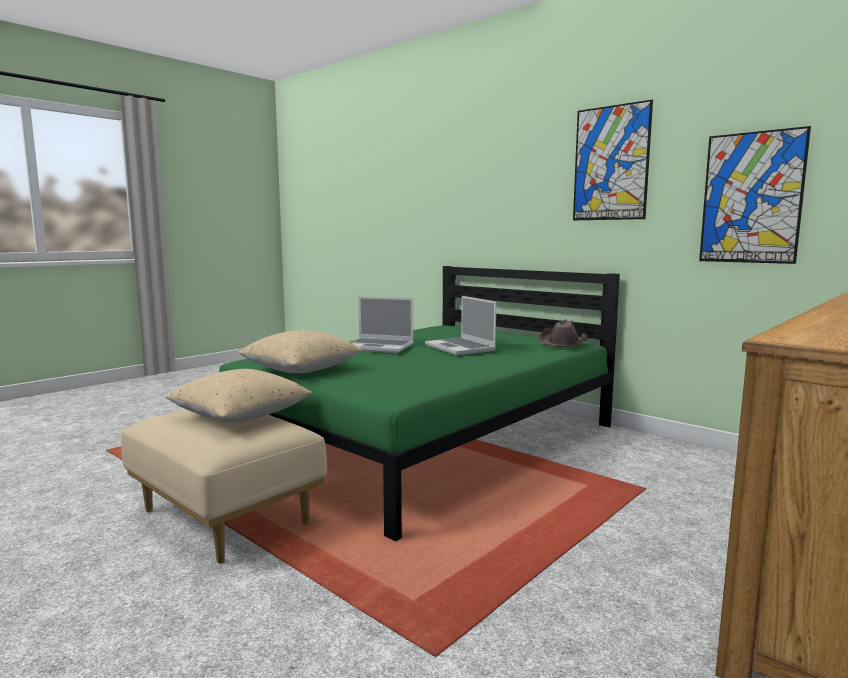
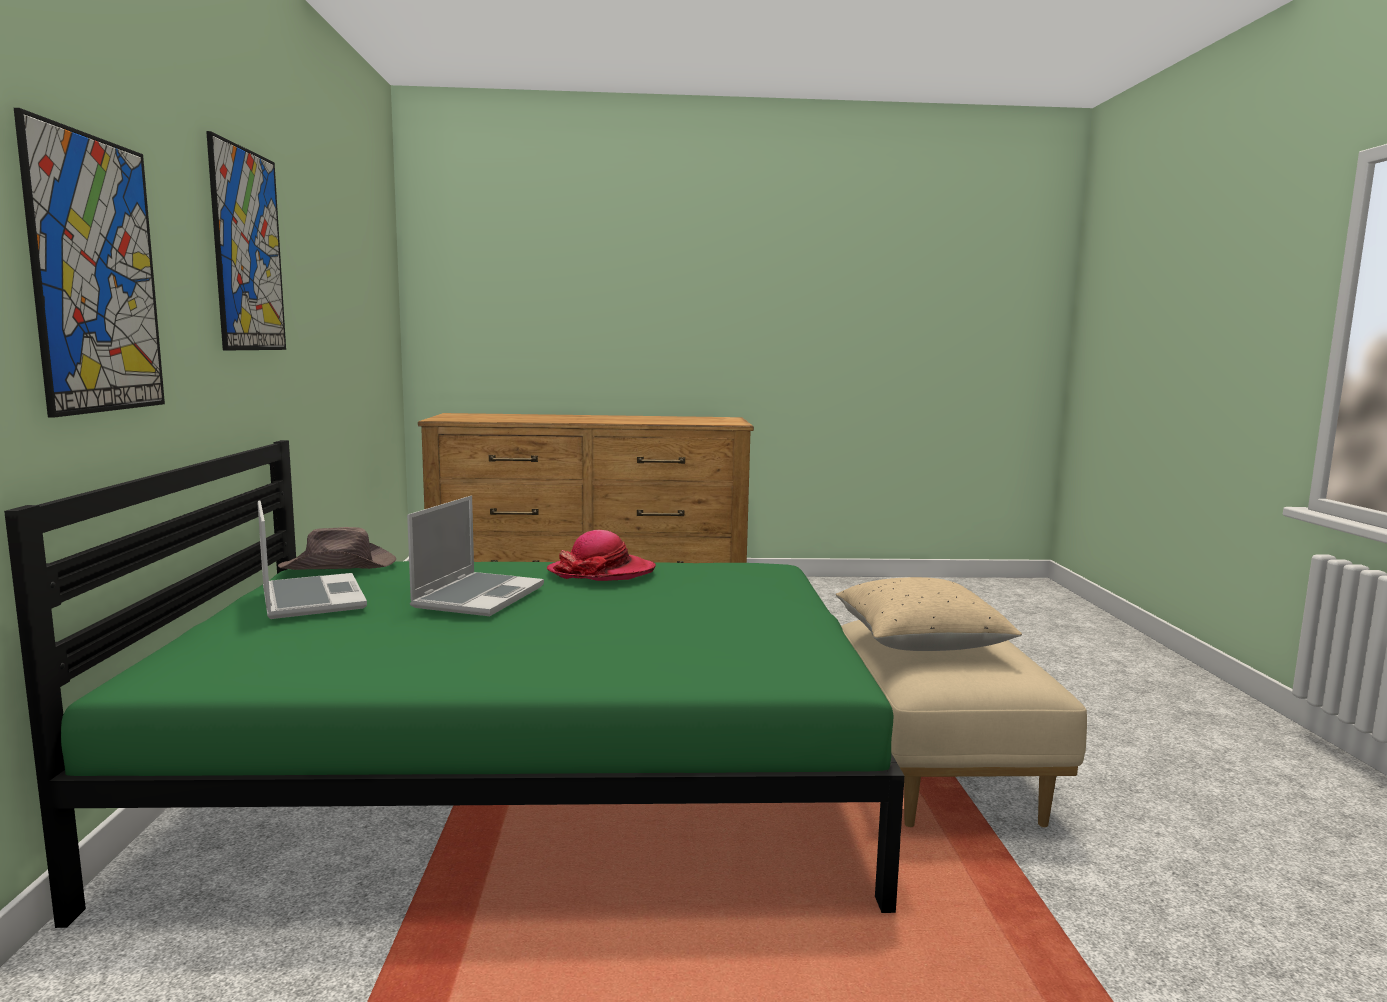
camera: 135 degrees left, 0 degrees up
(301, 370) = (788, 629): beige pillow -> none
(379, 347) = (554, 640): laptop -> laptop (310, 598)
(468, 369) = (601, 572): none -> hat
(751, 198) = (334, 326): picture -> picture (96, 275)

